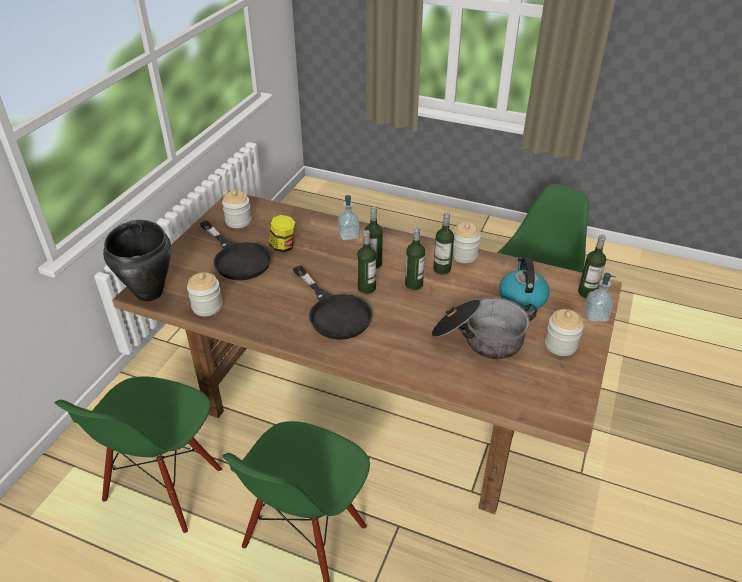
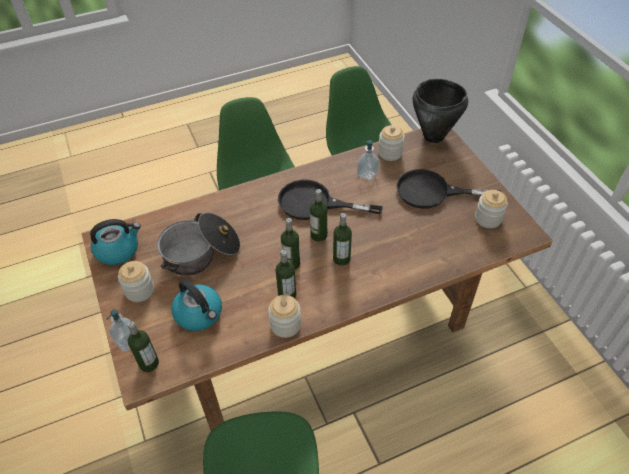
camera: 135 degrees right, 10 degrees up
(283, 247) = (421, 223): jar -> none
(348, 235) = (396, 271): soap dispenser -> soap dispenser (367, 174)
(558, 395) = (118, 250): none -> kettle

